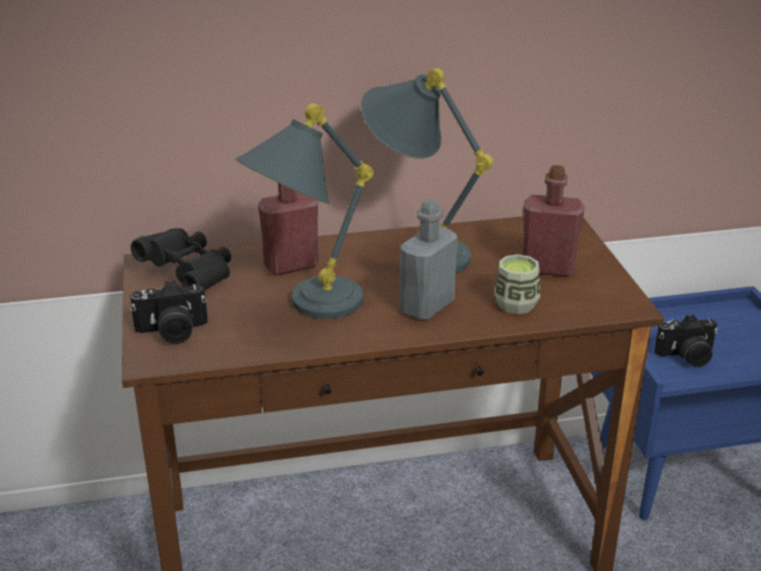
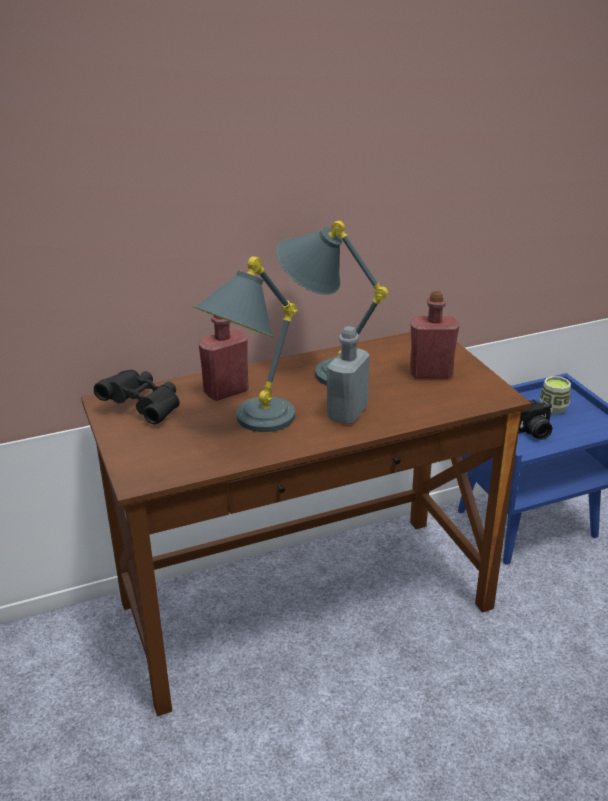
camera: 10 degrees left, 0 degrees up
(172, 332) = (146, 456): camera -> none
(516, 304) = (416, 404): cup -> cup (553, 408)

